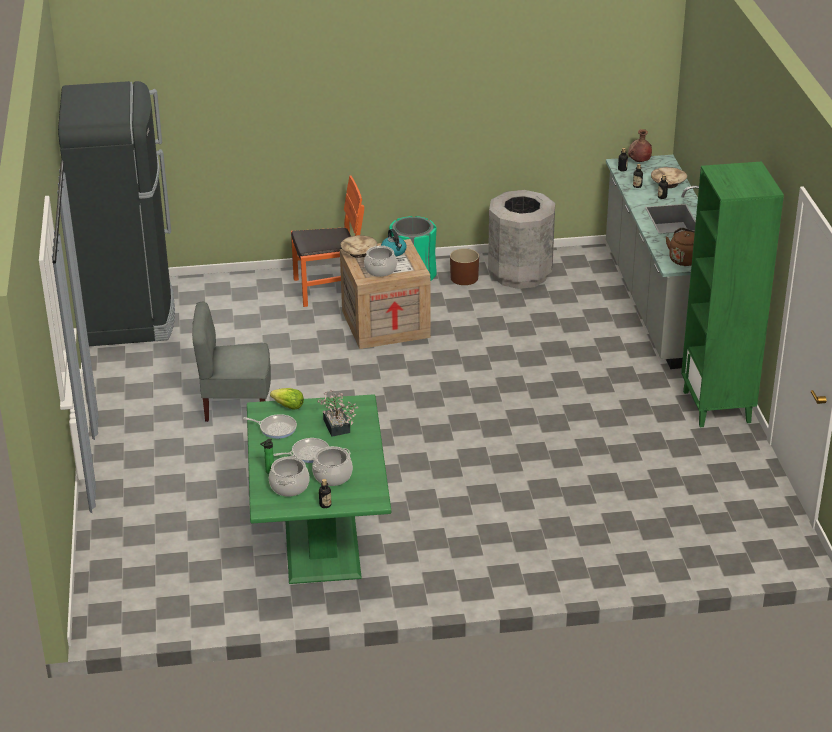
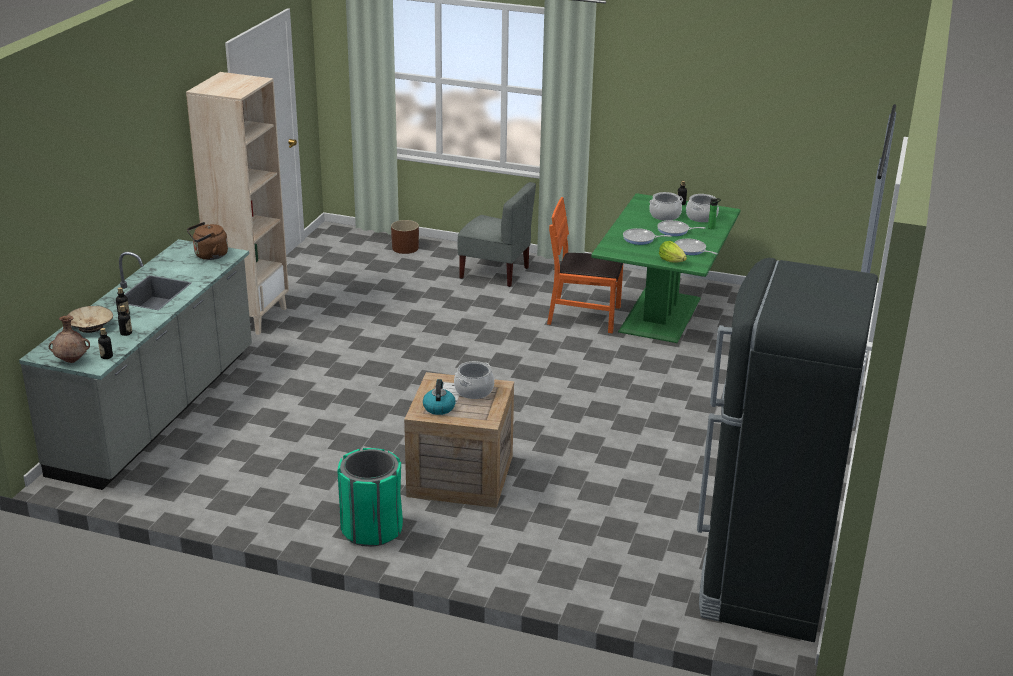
camera: 155 degrees left, 5 degrees down
(236, 405) = (679, 434): grey chair -> grey chair (495, 272)
(329, 288) = (488, 544): orange chair -> orange chair (584, 316)
(337, 428) = (640, 239): potted plant -> frying pan
(359, 252) = (479, 418): beige bowl -> none
(464, 278) = (316, 506): brown planter -> brown planter (405, 248)
(520, 274) = (248, 491): grey trash can -> none
(717, 407) = (250, 317): green bookcase -> beige bookcase

